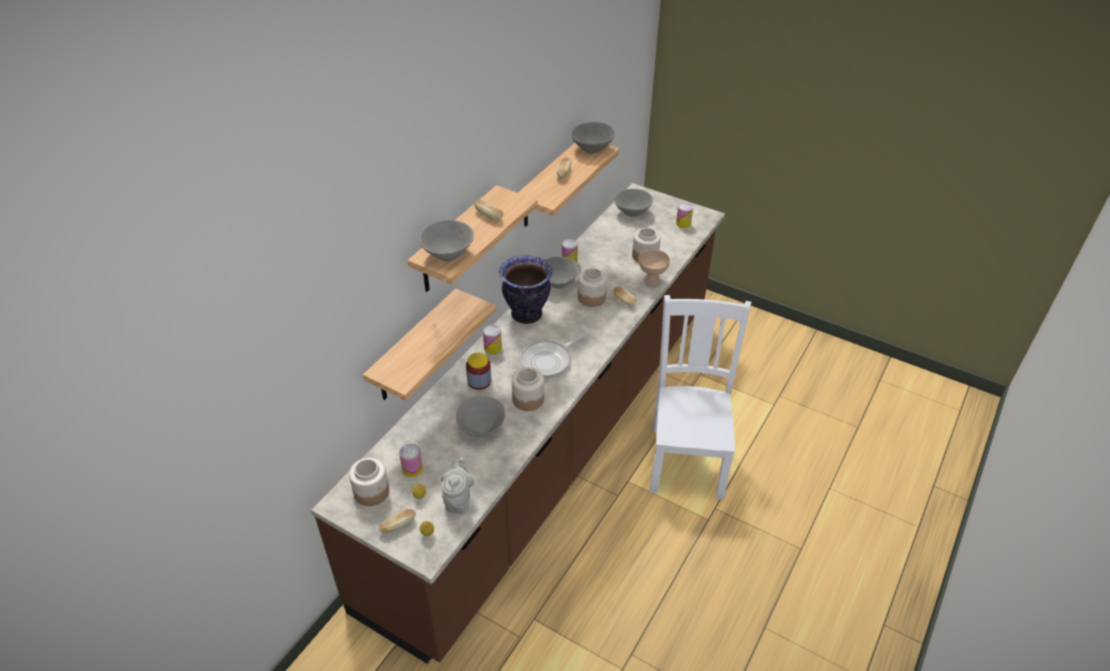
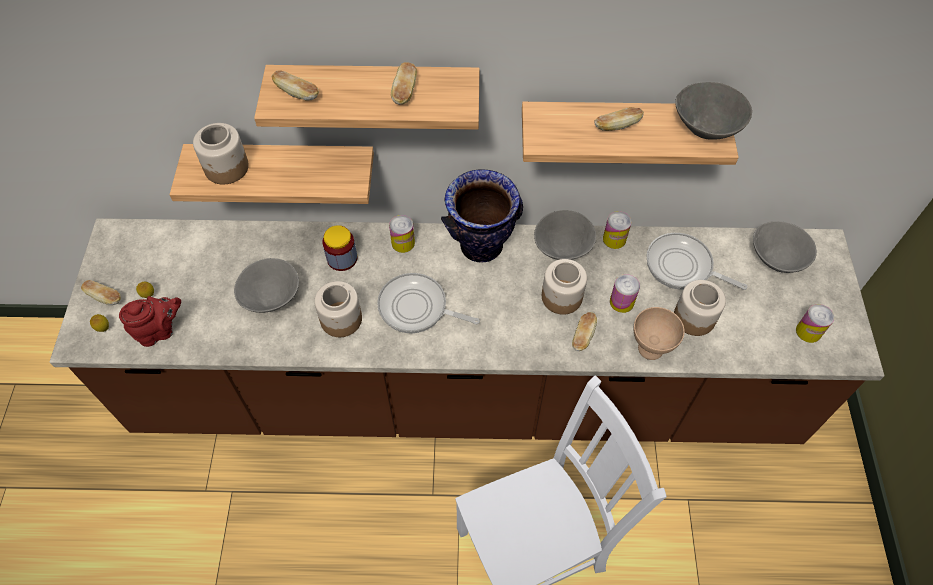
camera: 60 degrees right, 15 degrees up
(372, 492) = (138, 252): jar -> jar (226, 168)
(412, 469) = (184, 268): can -> can (621, 302)
(447, 254) = (297, 93): grey bowl -> bread
(458, 500) = (160, 331): grey teapot -> red teapot
(609, 245) = (682, 267): none -> frying pan

